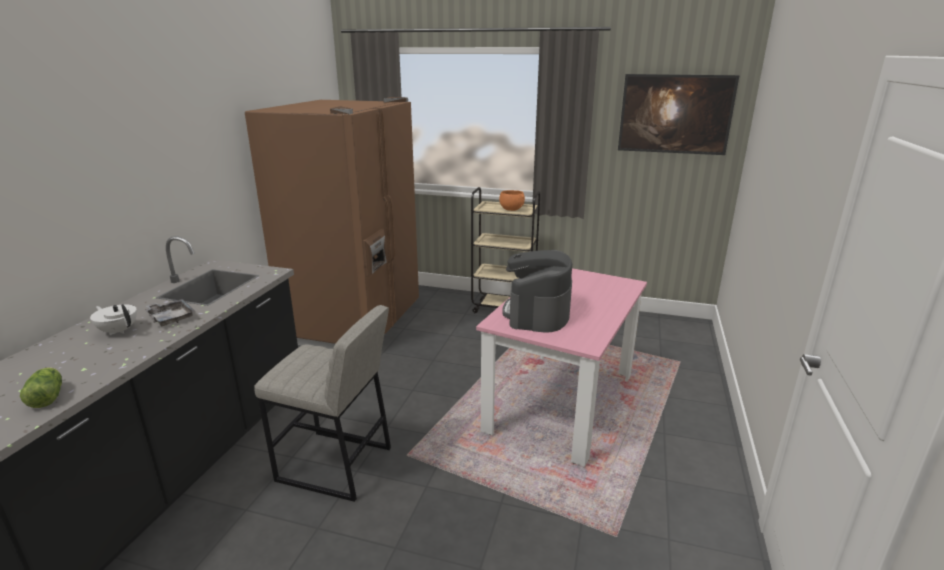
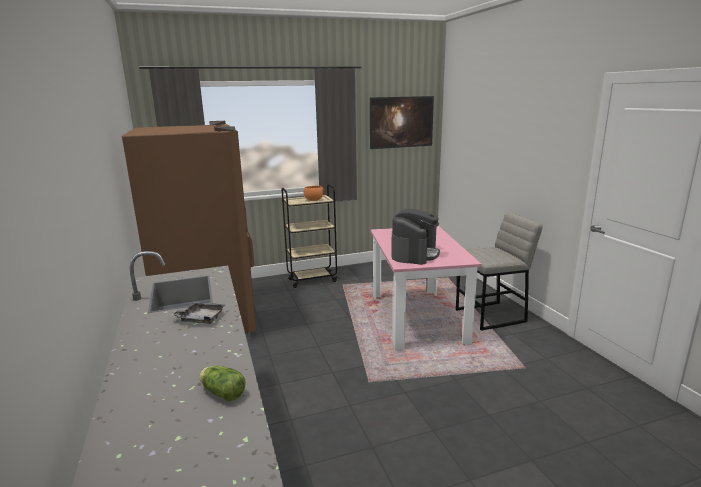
camera: 35 degrees left, 5 degrees down
(119, 331) = (172, 340): white teapot -> none
(337, 464) = (331, 408): grey chair -> grey chair (492, 315)
(537, 313) = (414, 254): coffee machine -> coffee machine turned 135 degrees counterclockwise

